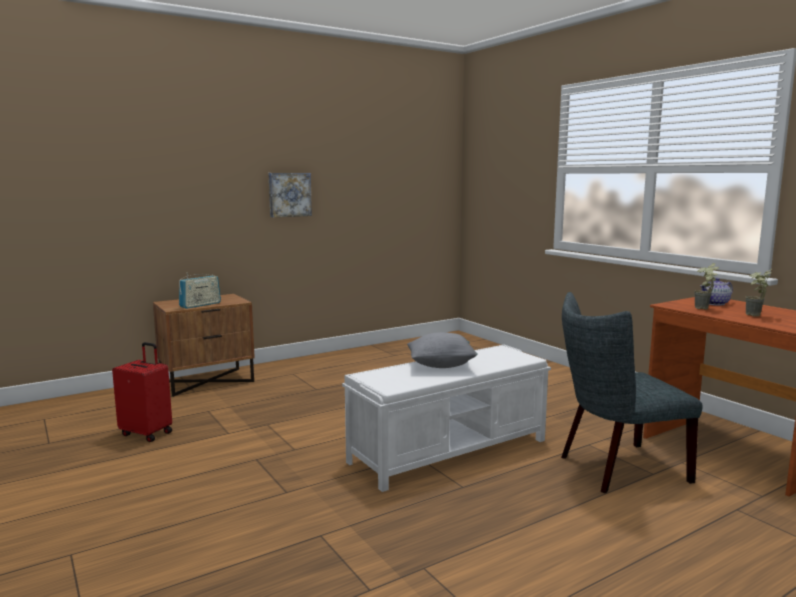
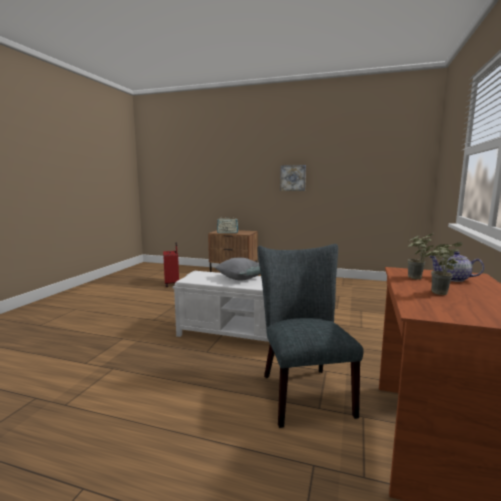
camera: 50 degrees right, 0 degrees up
(616, 469) = (302, 391): grey chair -> grey chair turned 45 degrees clockwise

